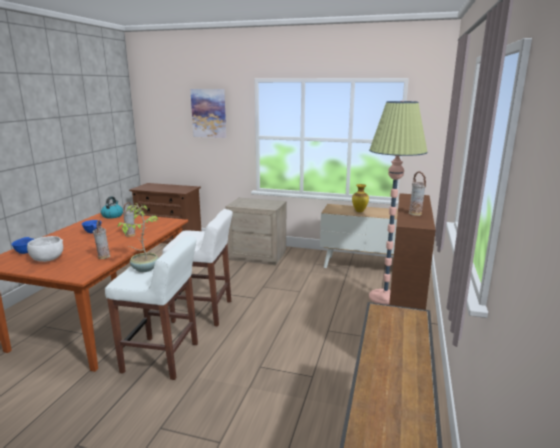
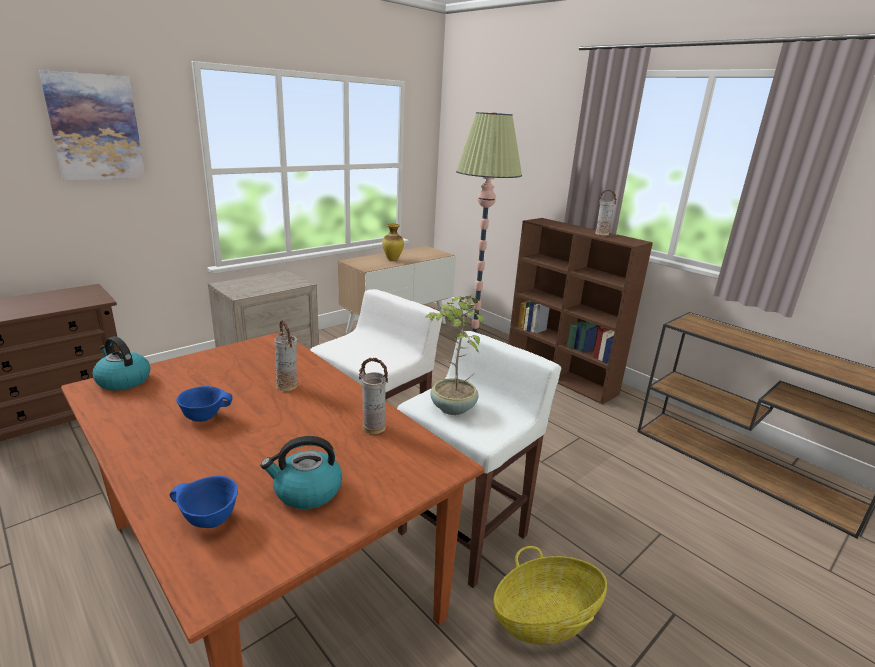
camera: 60 degrees left, 5 degrees up
(48, 259) = (307, 491): white bowl -> kettle
(109, 404) = (546, 617): none -> basket

